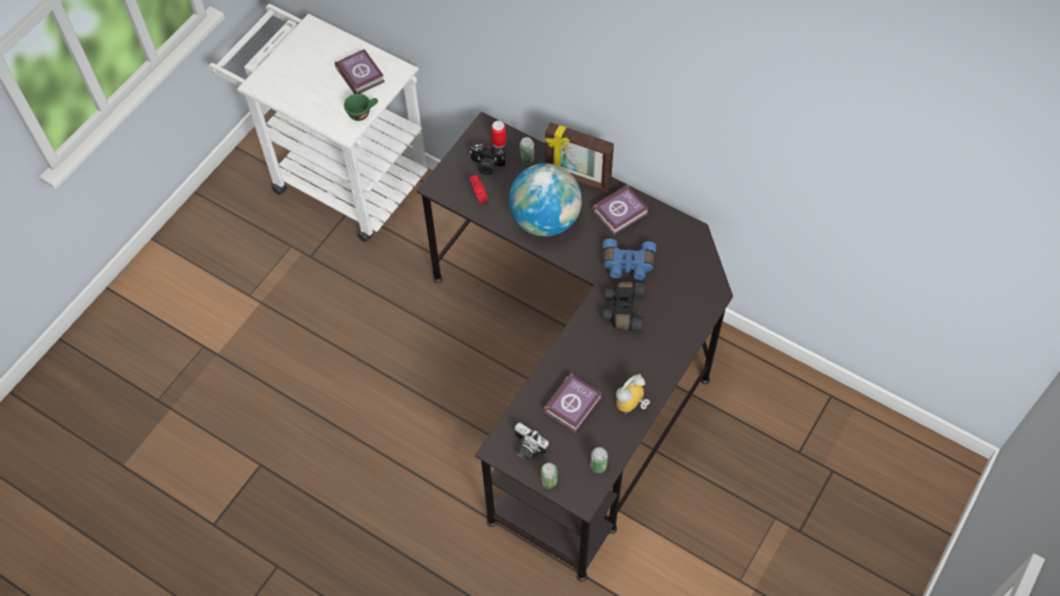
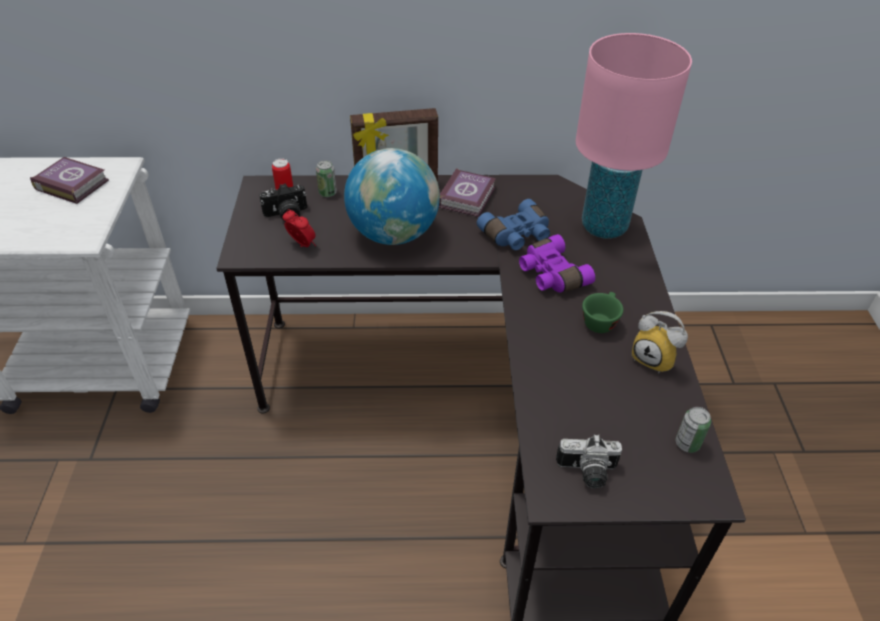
camera: 35 degrees left, 15 degrees down
(362, 112) = (96, 215): green cup -> green cup (600, 320)
(549, 481) = (651, 497): can -> none
(574, 404) = (593, 391): book -> none
(622, 309) = (551, 275): black binoculars -> purple binoculars
(632, 406) = (655, 359): alarm clock -> alarm clock turned 60 degrees counterclockwise
(696, 289) = (604, 226): none -> pink table lamp

